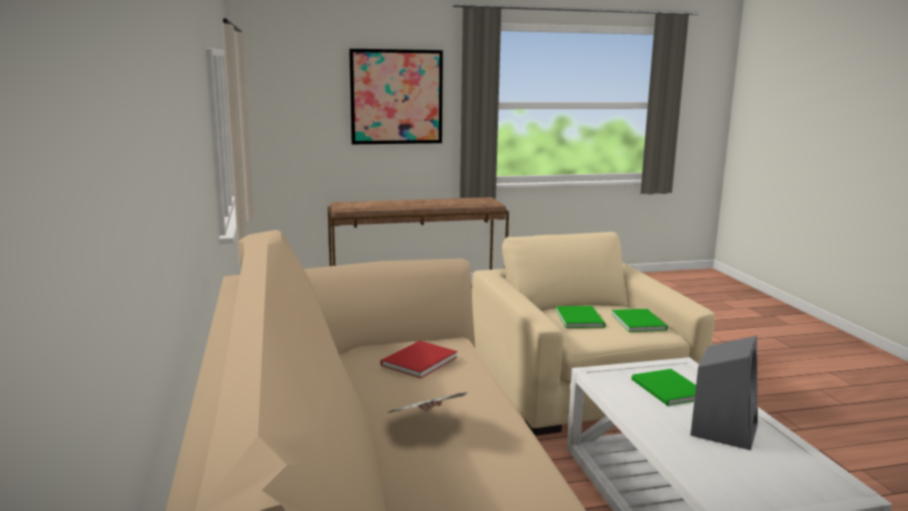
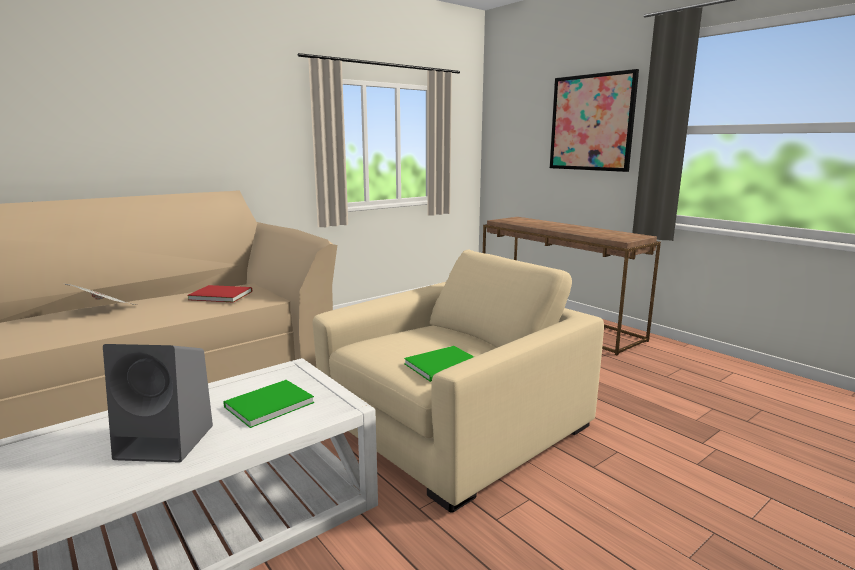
camera: 65 degrees right, 0 degrees up
(580, 318) = (423, 340): green book -> none

